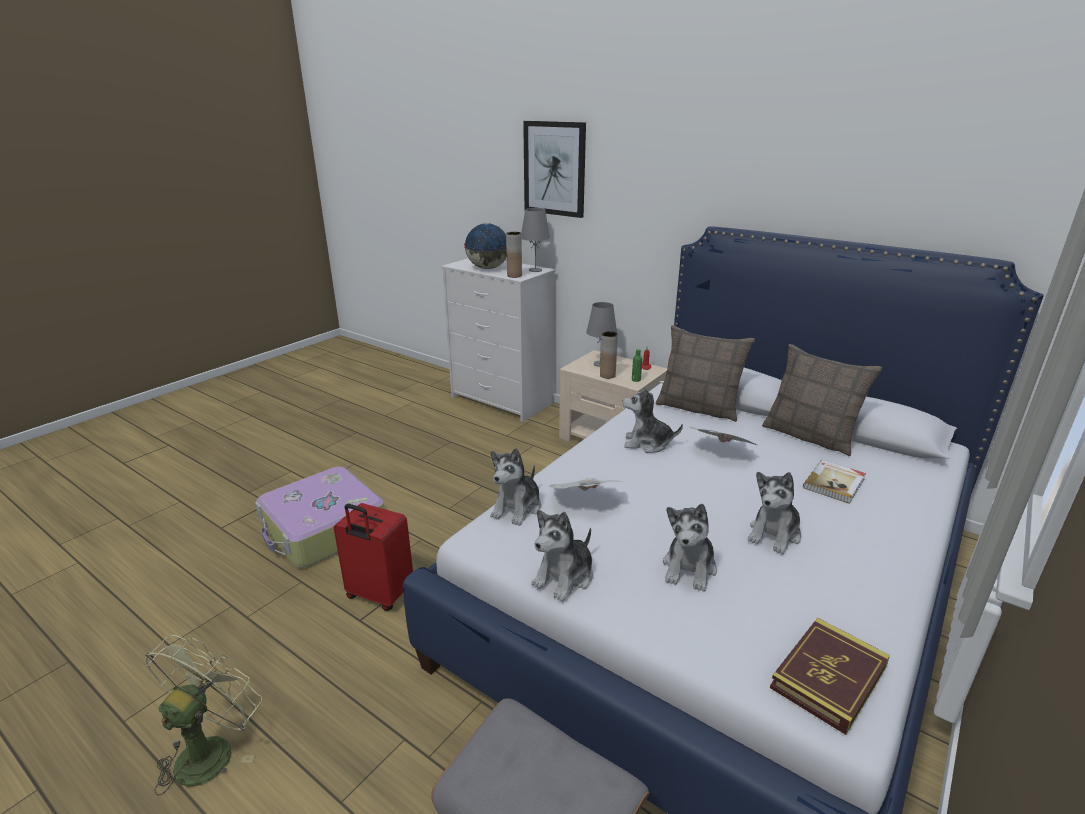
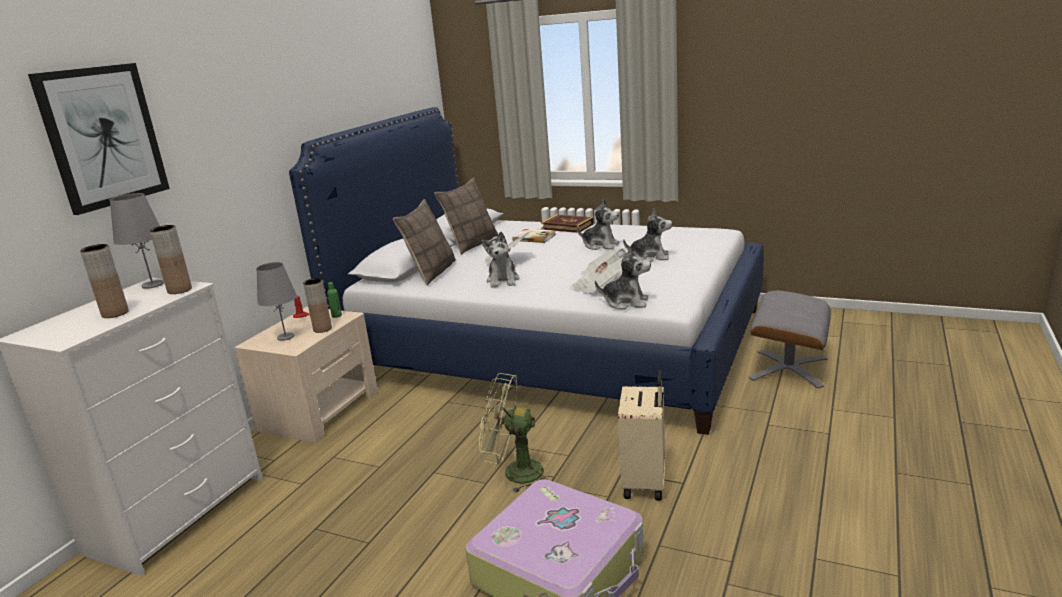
camera: 100 degrees left, 5 degrees down
(211, 749) = (860, 505): green fan -> green fan (514, 473)
(379, 595) = (646, 483): red suitcase -> beige suitcase
(487, 268) = (115, 313): globe -> brown vase
(564, 577) = (687, 279): plush toy -> none
(828, 677) = (702, 233): book -> book (567, 227)

